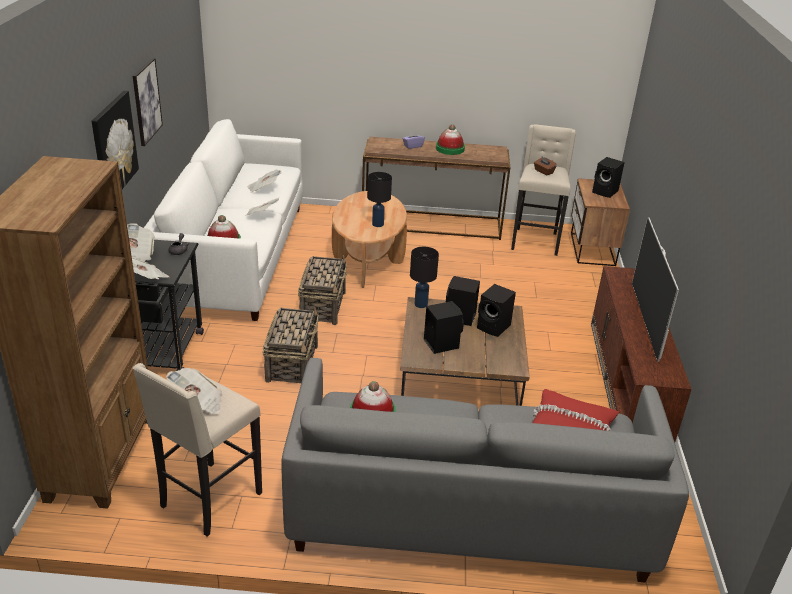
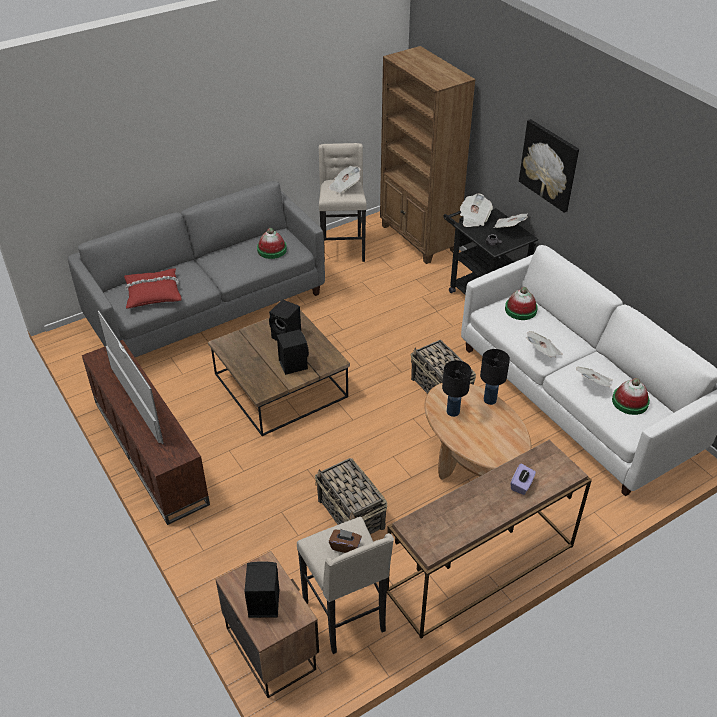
camera: 145 degrees right, 10 degrees up
(146, 101) = (612, 197): picture -> none
(292, 363) = (399, 333): basket -> basket (351, 515)
(420, 304) = (333, 360): black table lamp -> black table lamp (490, 400)
(450, 149) = (480, 508): hat -> hat (630, 401)
(494, 327) = (261, 369): black speaker -> none

